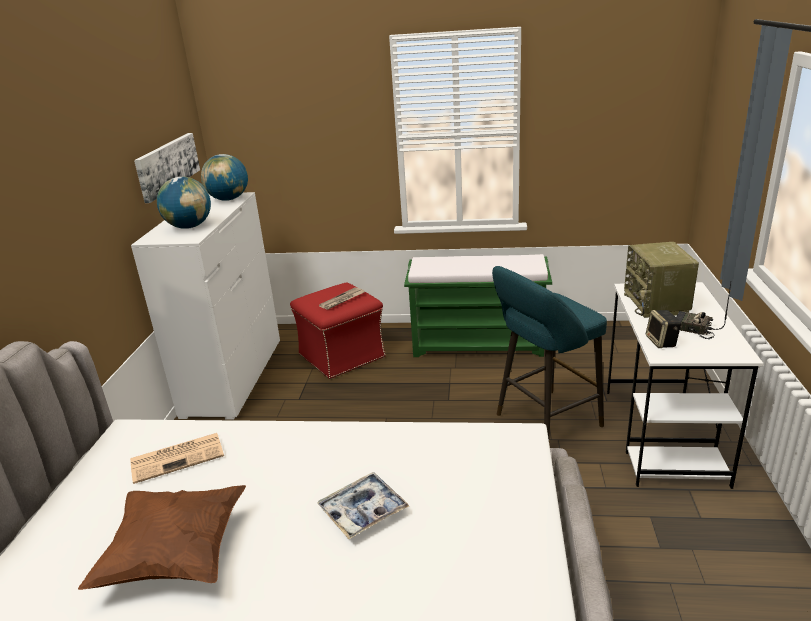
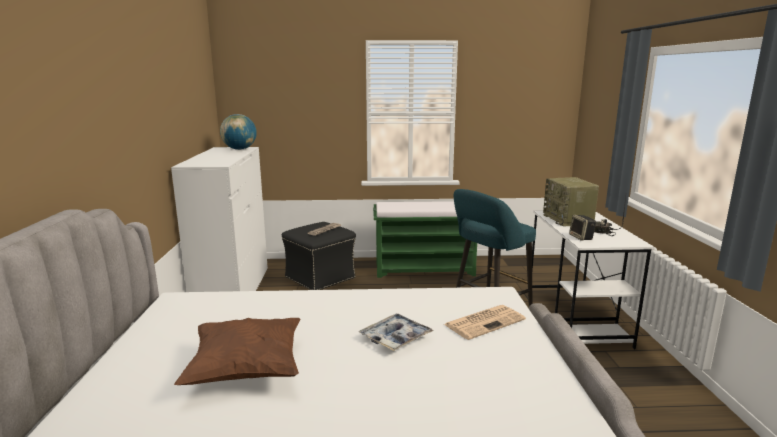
camera: 10 degrees left, 10 degrees down
(167, 165) = (195, 118): picture -> none
(179, 457) = (228, 312): newspaper -> newspaper (485, 322)
(189, 227) = (216, 160): globe -> none
(342, 355) = (320, 277): red ottoman -> black ottoman

